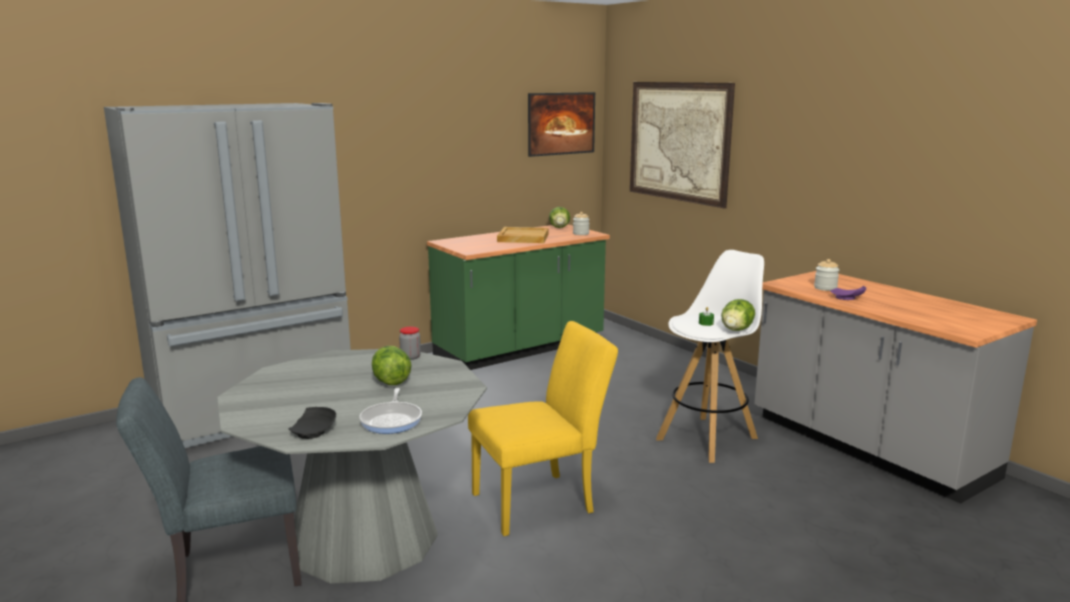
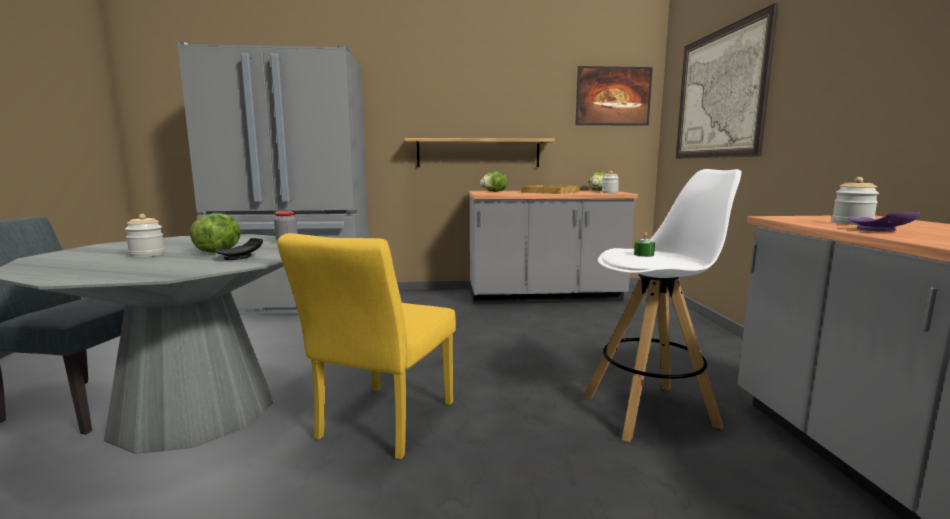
camera: 30 degrees right, 5 degrees down
(314, 431) = (50, 268): black plate -> black plate (241, 257)
(339, 399) = (147, 255): none -> jar
(392, 420) = (122, 271): frying pan -> none
(433, 196) = (478, 153): none -> shelf
(520, 349) = (545, 297): green counter -> grey counter
(541, 501) = (380, 425): yellow chair -> yellow chair turned 105 degrees clockwise
(736, 330) = (676, 263): lettuce -> lettuce (494, 191)

